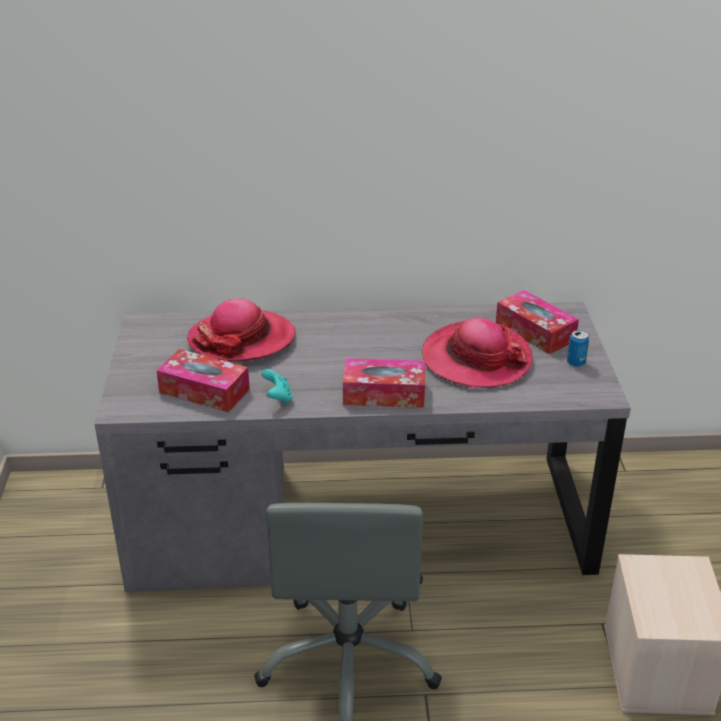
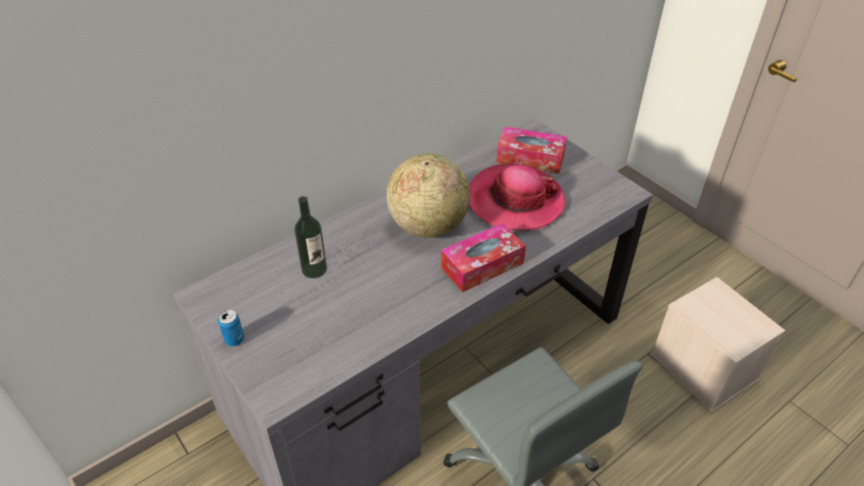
camera: 35 degrees left, 10 degrees up
(204, 391) = (334, 338): tissue box -> none
(241, 339) = (314, 269): hat -> bottle
(278, 397) = (404, 312): turquoise game controller -> none
(371, 346) = (428, 226): none -> globe
(575, 363) = (583, 173): can -> can (234, 340)

